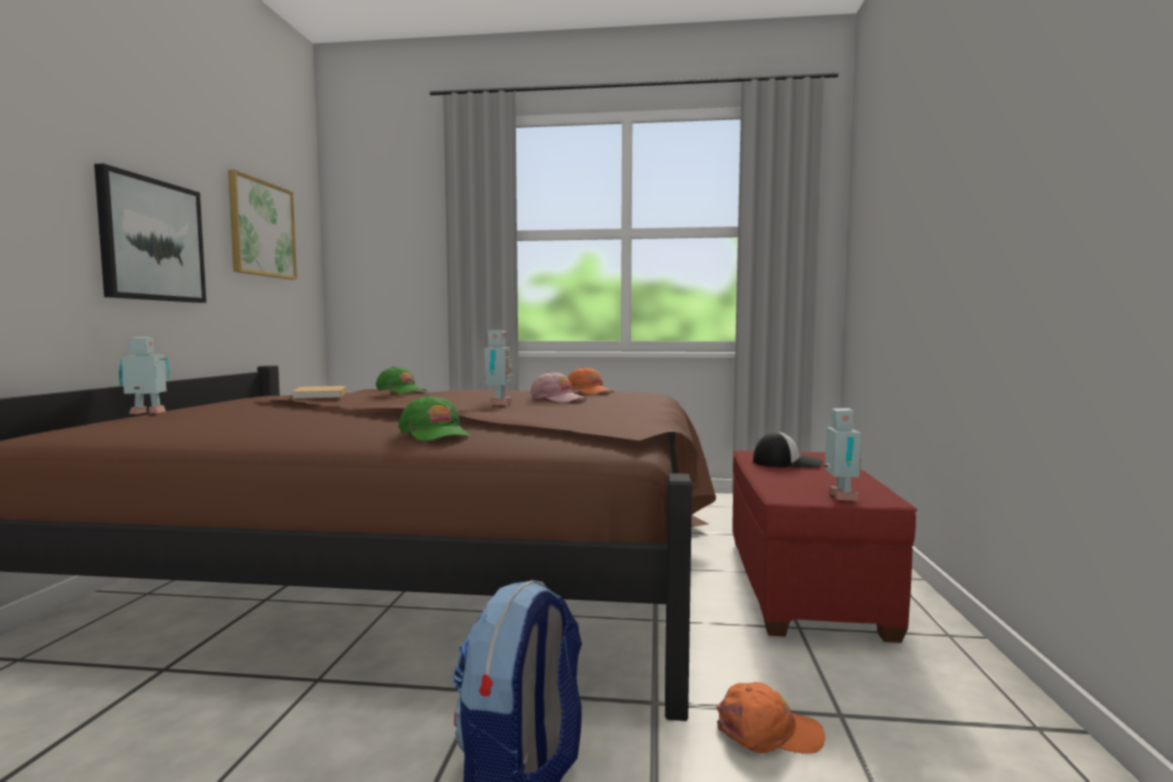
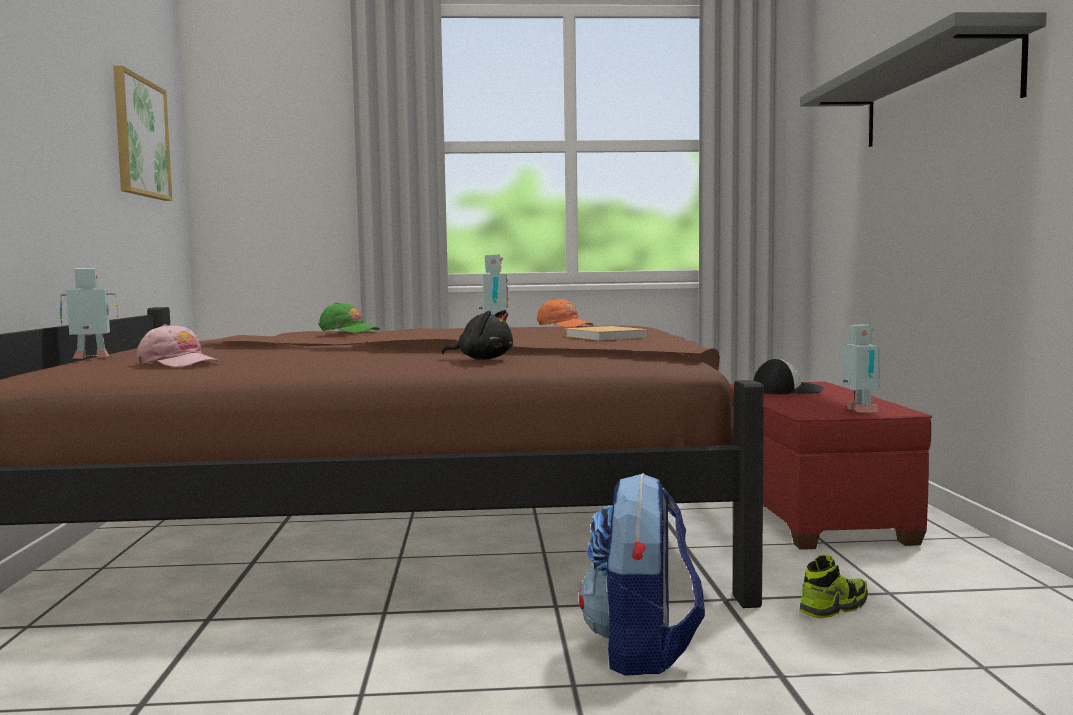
camera: 10 degrees left, 0 degrees up
(151, 240) = (61, 153): picture -> none
(320, 395) = (265, 336): beige book -> beige book (606, 337)
(435, 434) = (482, 359): green cap -> black plush toy
(558, 399) = (548, 331): pink cap -> pink cap (179, 363)
(768, 731) = (834, 607): orange cap -> shoe
(947, 172) = (936, 94): none -> grey shelf

